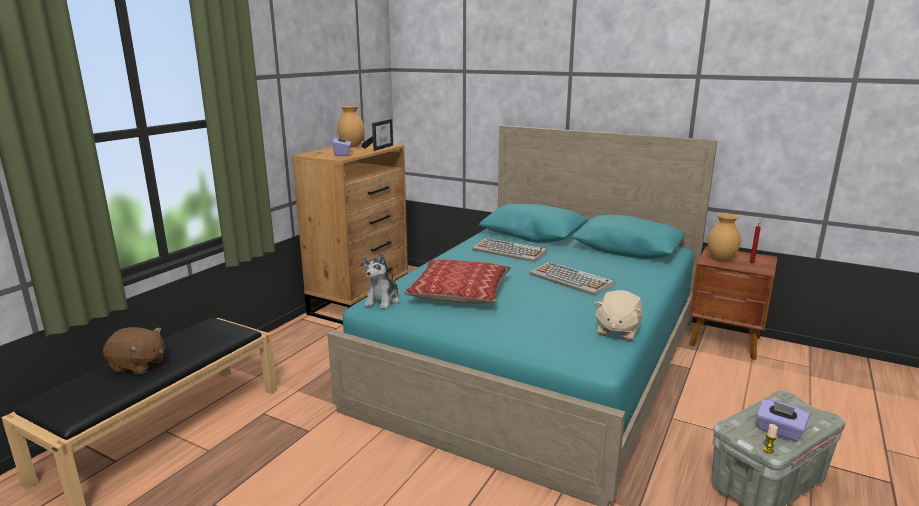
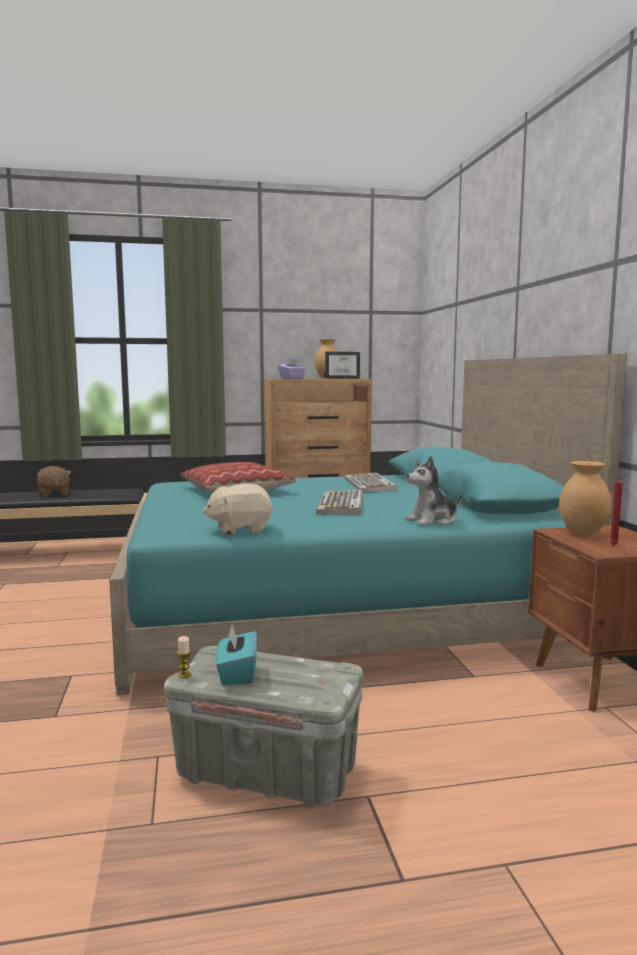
camera: 50 degrees right, 10 degrees down
(383, 301) = (181, 483): plush toy -> plush toy (433, 521)
(779, 431) = (237, 674): purple tissue box -> turquoise tissue box

